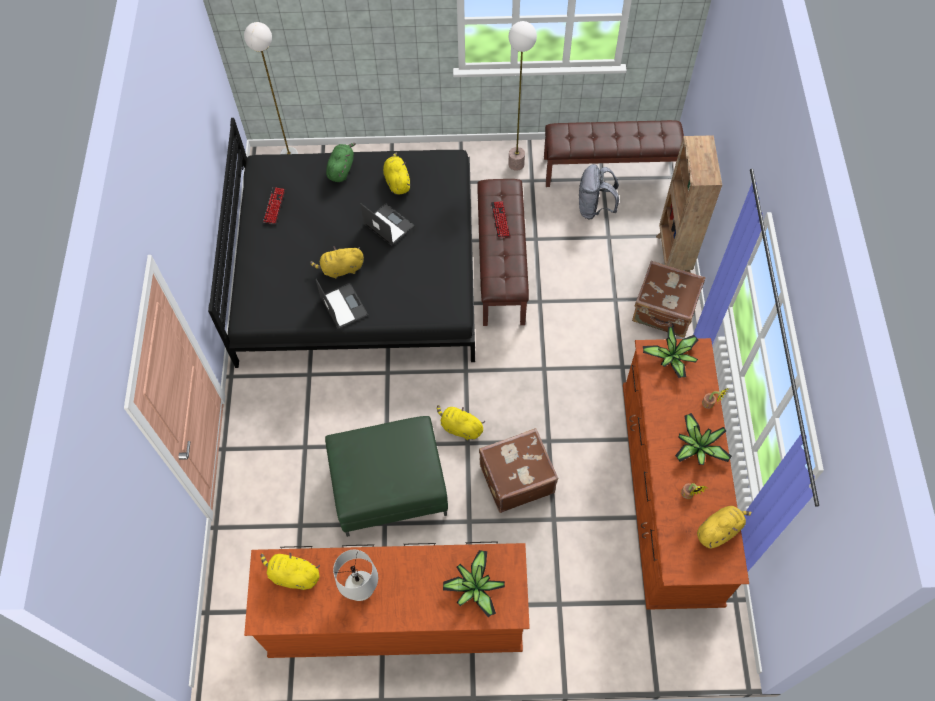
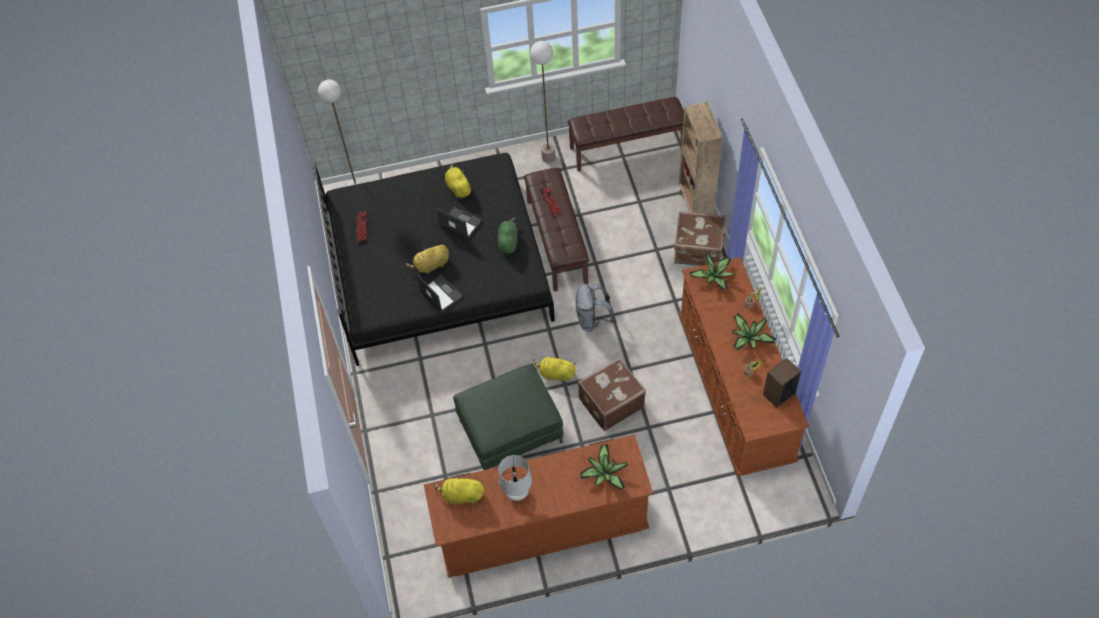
camera: 10 degrees left, 5 degrees down
(341, 169) = (409, 187): green plush toy -> green plush toy (508, 242)
(594, 208) = (622, 181): grey backpack -> grey backpack (592, 320)
(719, 530) = (778, 394): yellow plush toy -> speaker

